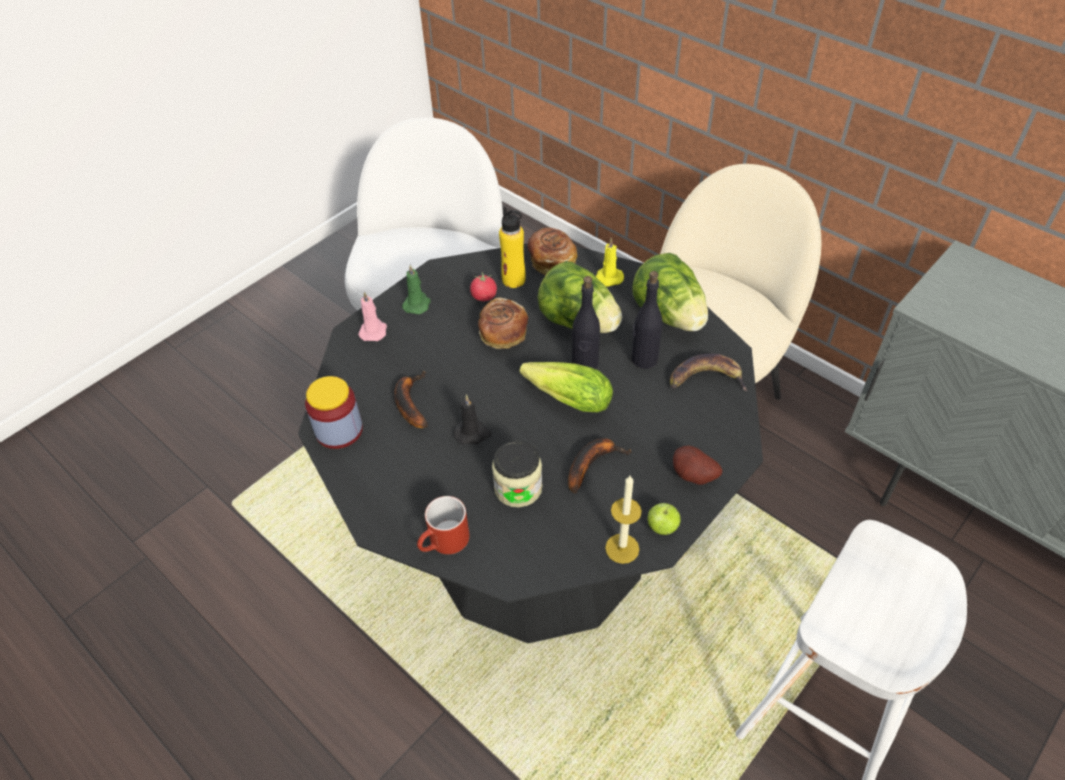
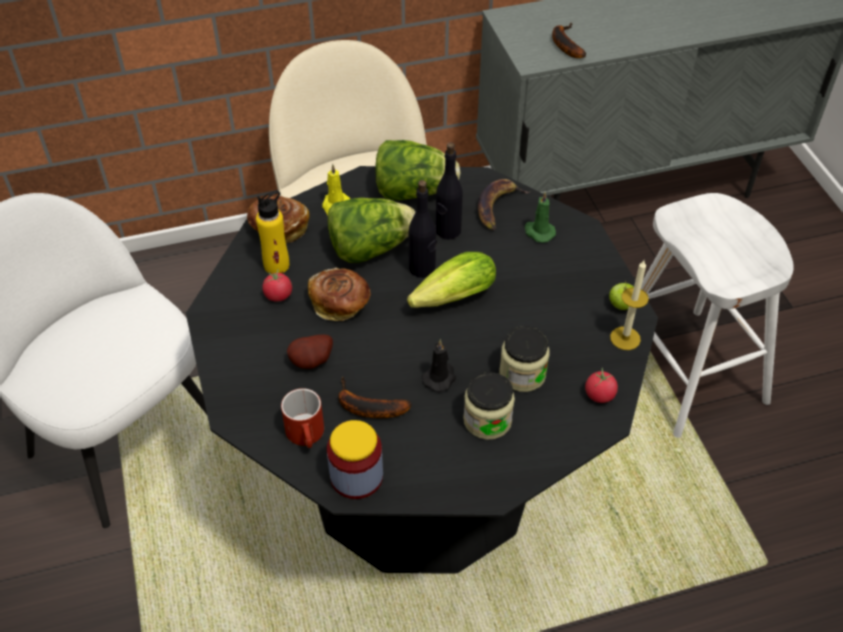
camera: 60 degrees left, 0 degrees up
(373, 330) = (246, 396): pink candle -> none
(417, 304) = (241, 347): green candle -> green candle (538, 232)
(444, 543) = (546, 449): red mug -> red mug (308, 436)
(449, 487) = (487, 420): none -> jar
(535, 557) = (599, 395): none -> tomato
(592, 463) = (531, 315): banana -> banana (564, 44)
(693, 477) = (587, 265): potato -> potato (313, 362)

